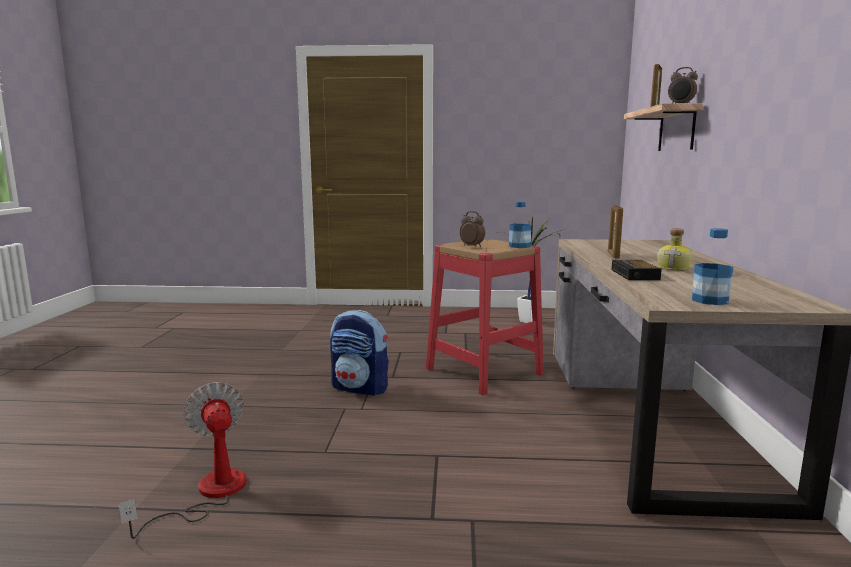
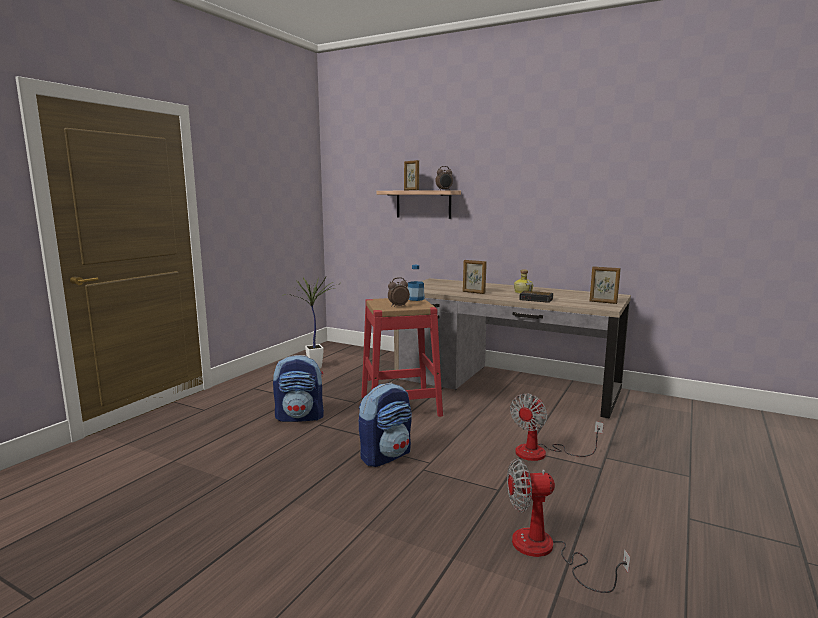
camera: 65 degrees left, 0 degrees up
(407, 343) = (300, 417): none -> backpack
(441, 467) = (542, 453): none -> fan
(709, 300) = (603, 302): bottle -> picture frame

